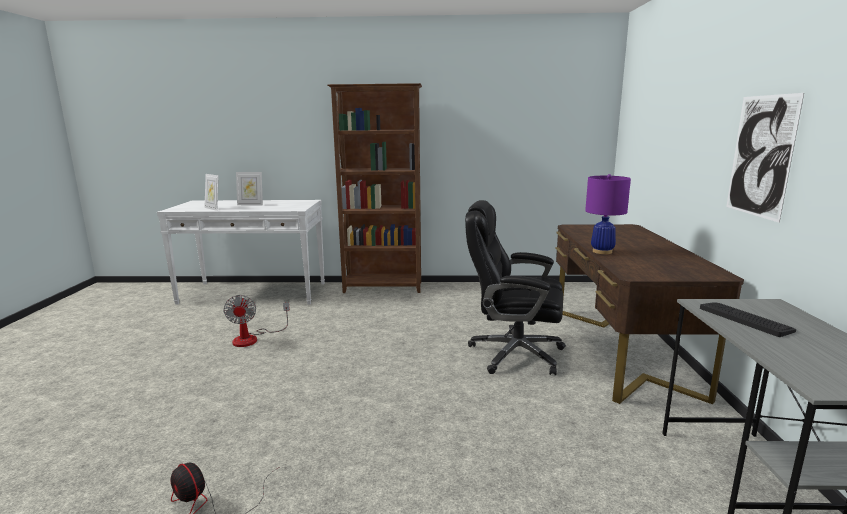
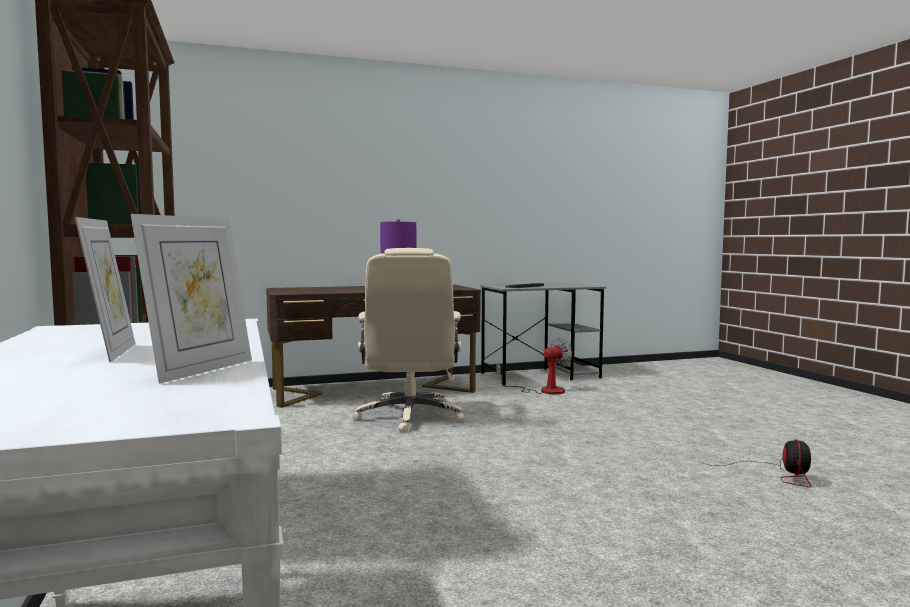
camera: 110 degrees left, 10 degrees down
(253, 338) = (485, 576): fan -> fan (543, 390)
(513, 354) = (410, 417): black office chair -> beige office chair
(760, 156) = (437, 204): picture -> none

